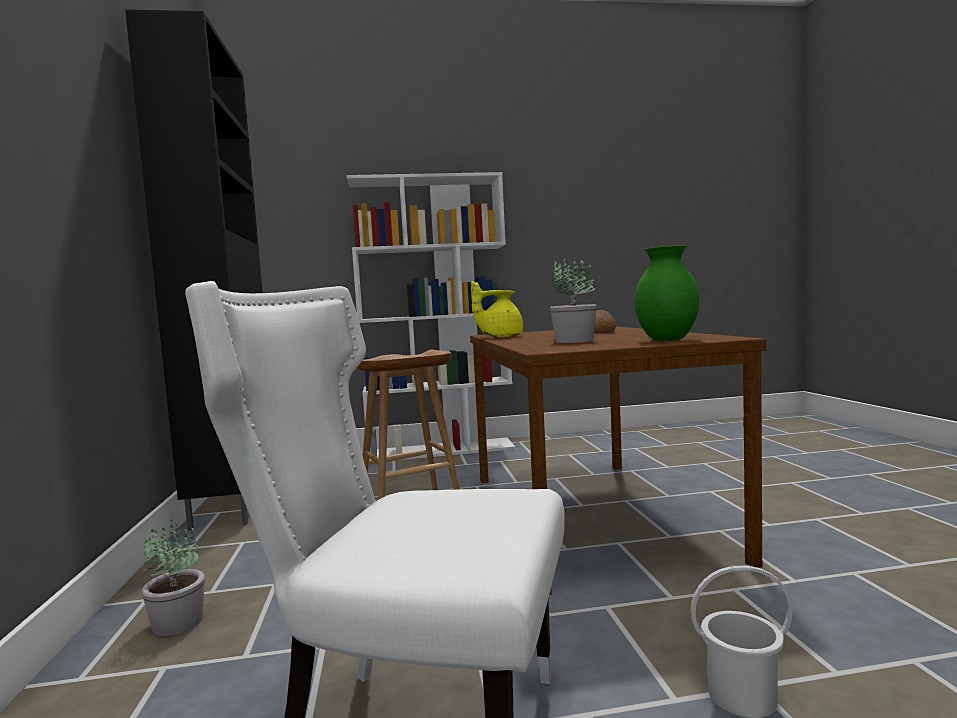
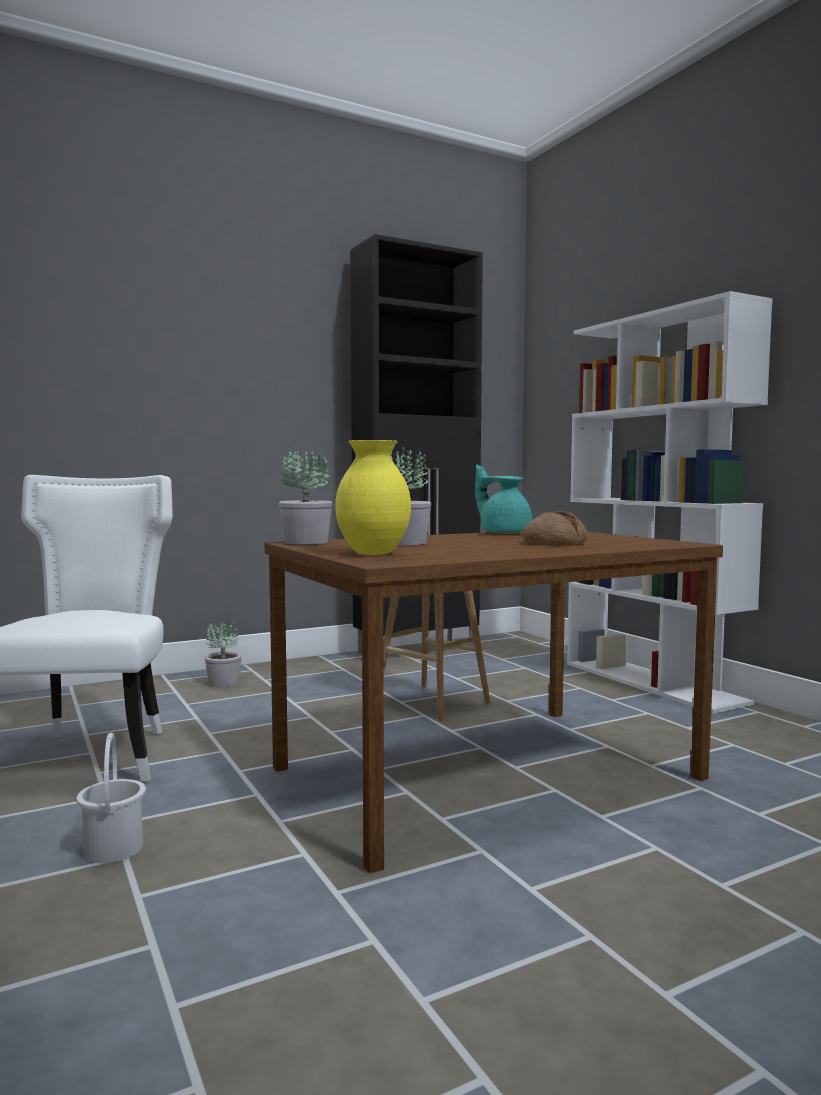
camera: 70 degrees right, 0 degrees up
(500, 337) = (504, 533): yellow teapot -> turquoise teapot
(548, 349) = (305, 542): none -> potted plant
(666, 340) = (374, 553): green vase -> yellow vase

